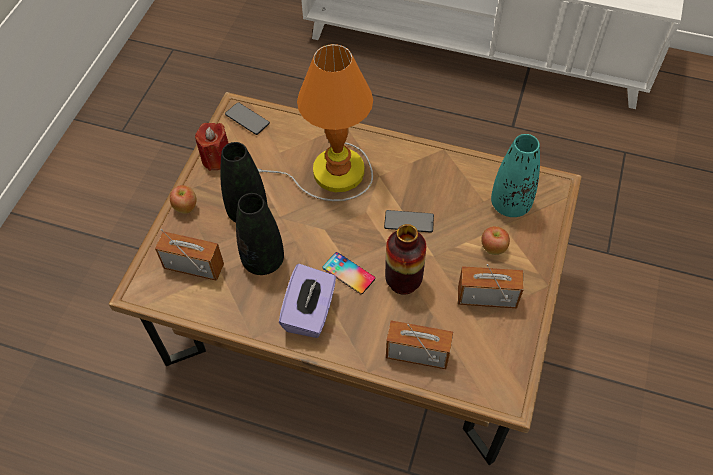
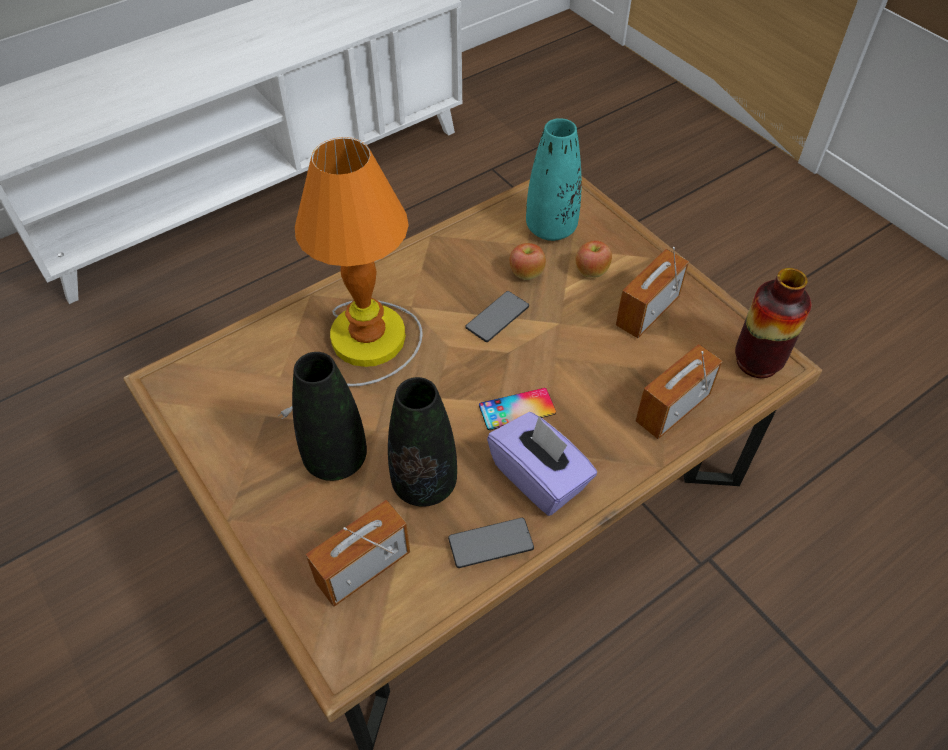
camera: 55 degrees left, 5 degrees down
(186, 207) = (260, 524): apple -> apple (526, 274)
(216, 158) = (219, 445): red candle -> none
(247, 119) = (194, 379): phone -> phone (491, 543)
(403, 281) = (570, 366): vase -> vase (757, 362)

